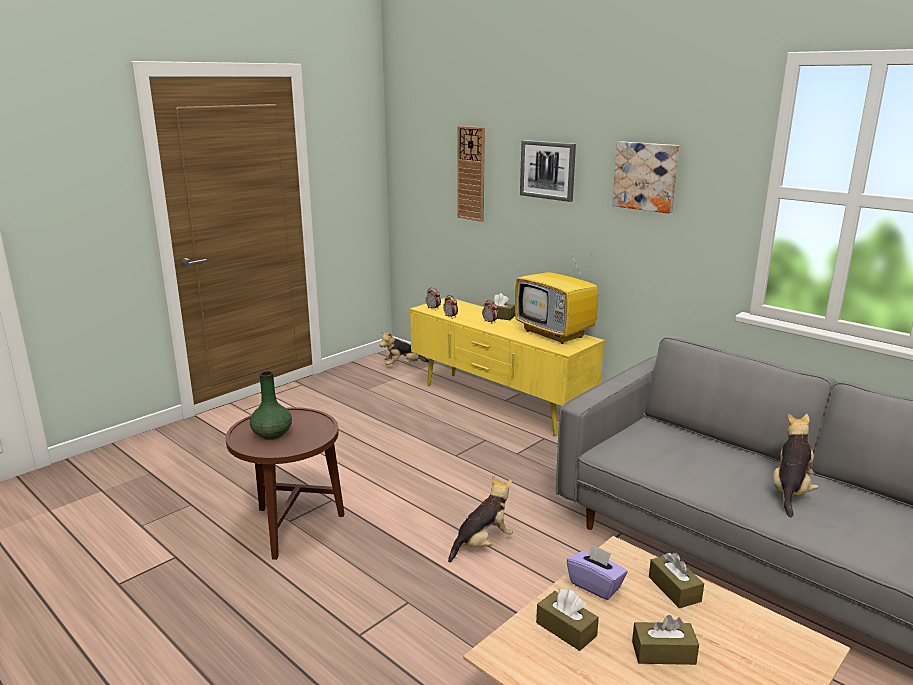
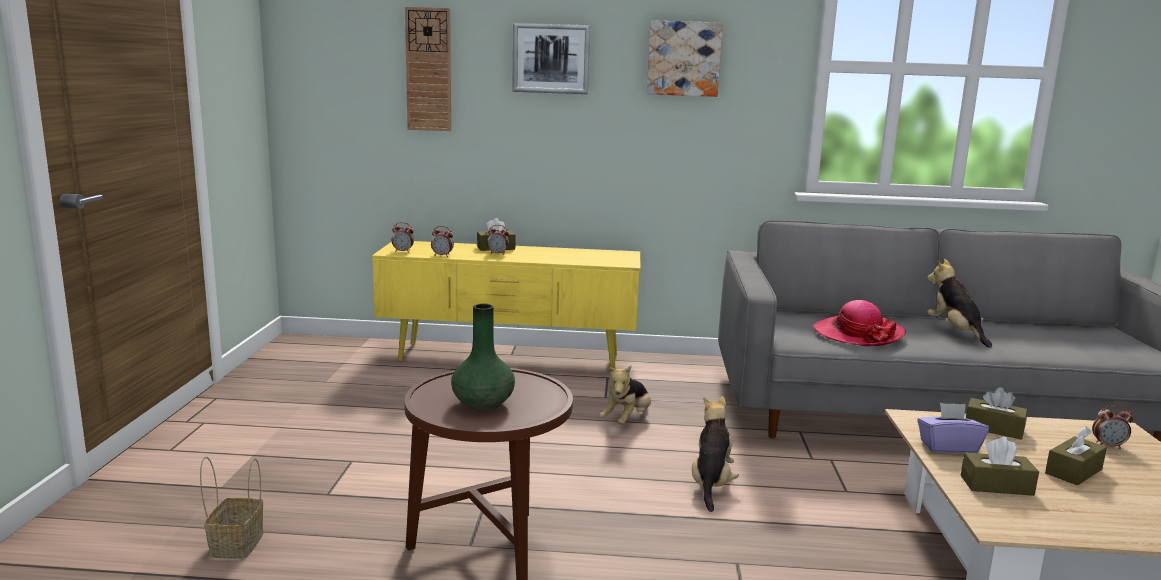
camera: 40 degrees left, 5 degrees down
(200, 474) = (236, 543): none -> basket
(403, 365) = (330, 348): plush toy -> plush toy (627, 420)
(556, 334) = (588, 253): television -> none
(678, 463) = (857, 334): none -> hat
(757, 651) = (1108, 446): none -> alarm clock

